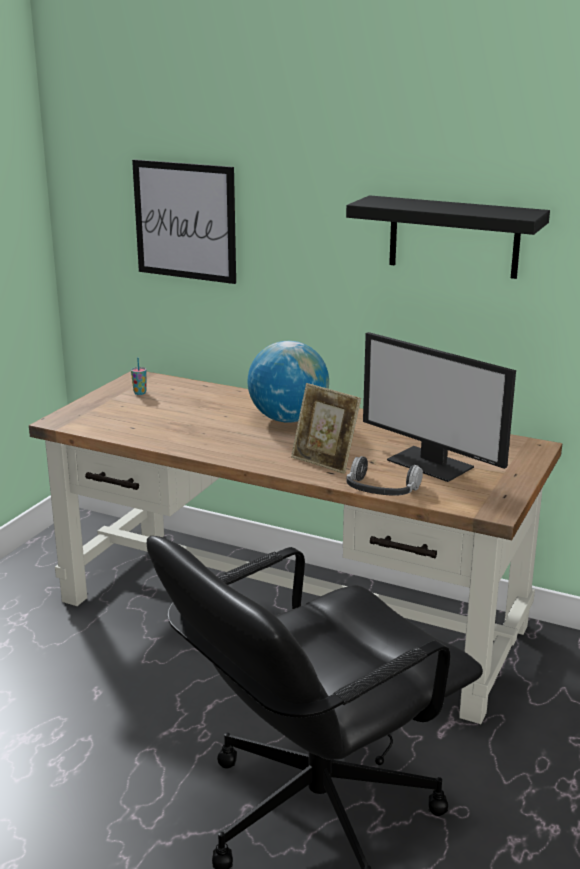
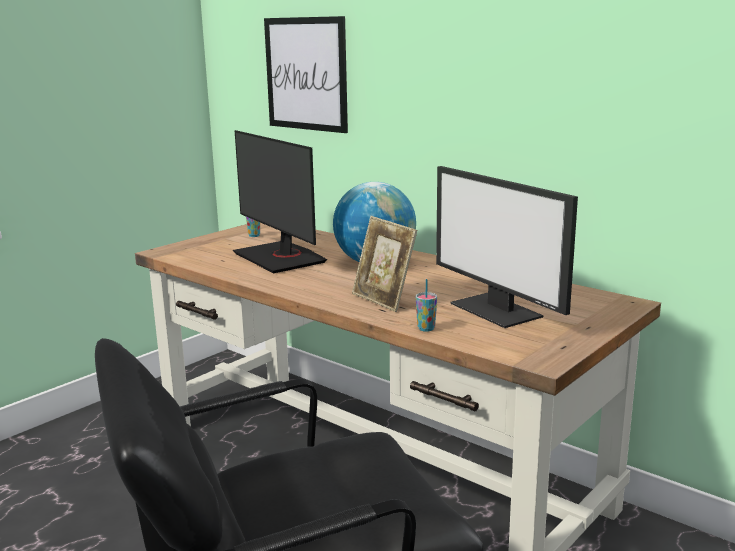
camera: 15 degrees right, 5 degrees down
(189, 419) = (280, 257): none -> monitor
(382, 489) = (426, 329): headphones -> cup
(454, 237) = (546, 71): black shelf -> none

